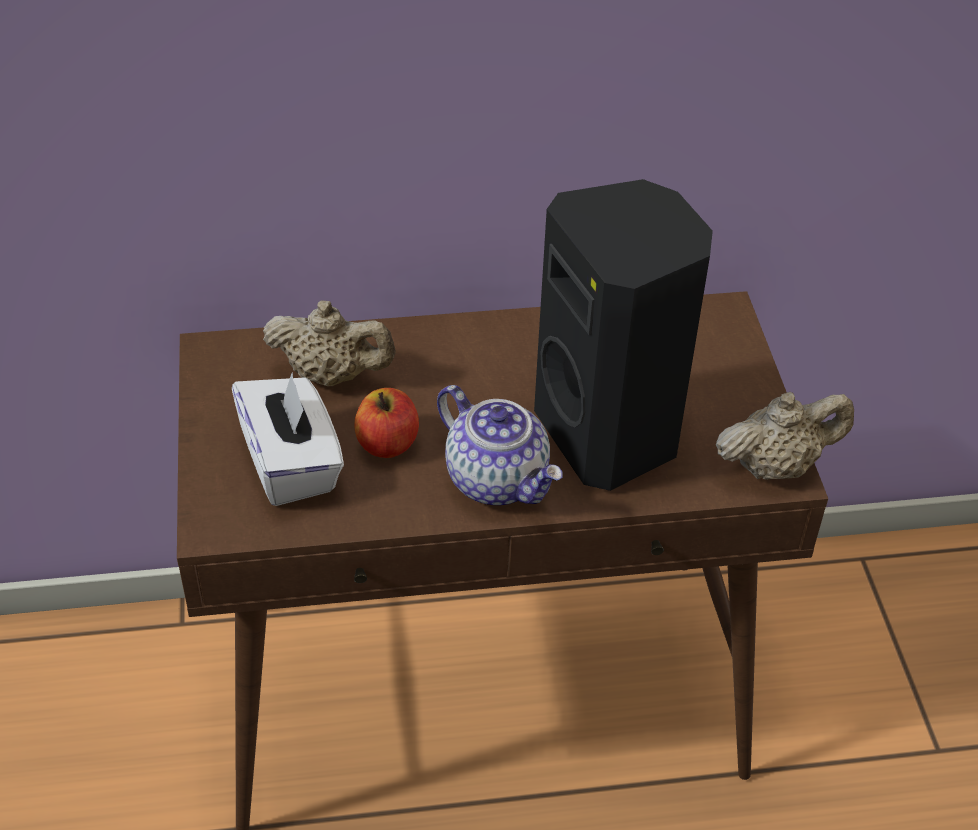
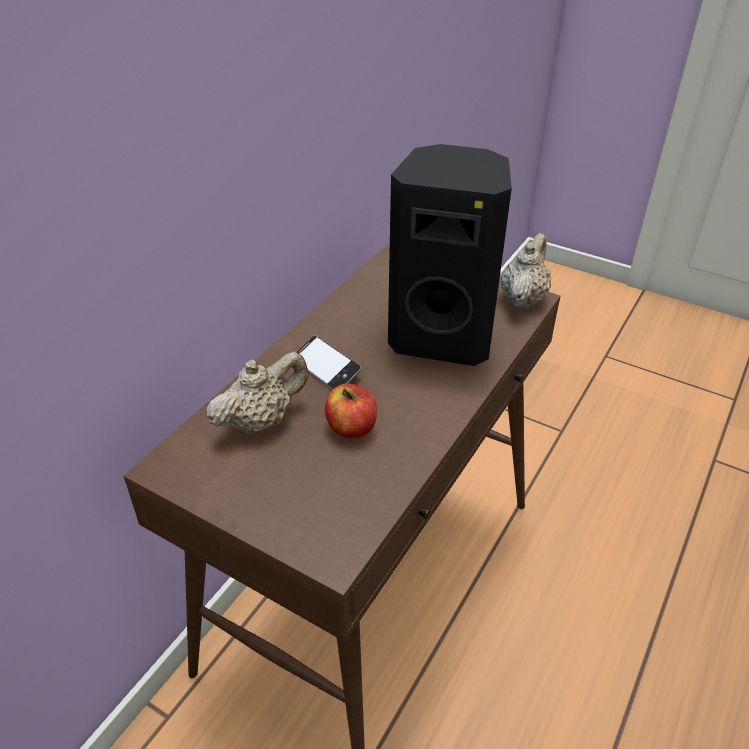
camera: 50 degrees left, 5 degrees down
(291, 464) = (319, 482): white tissue box -> none
(455, 373) = (326, 368): none -> phone
(498, 479) = (432, 397): teapot -> none

